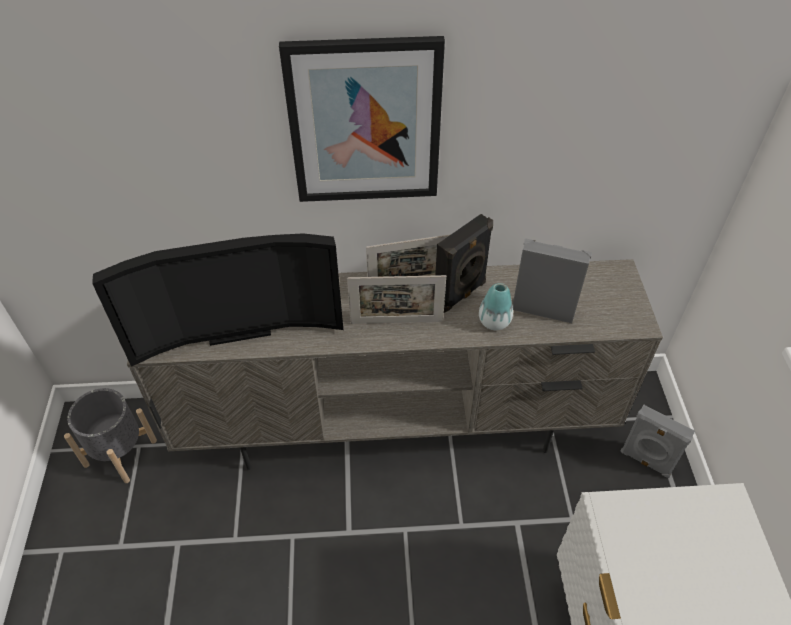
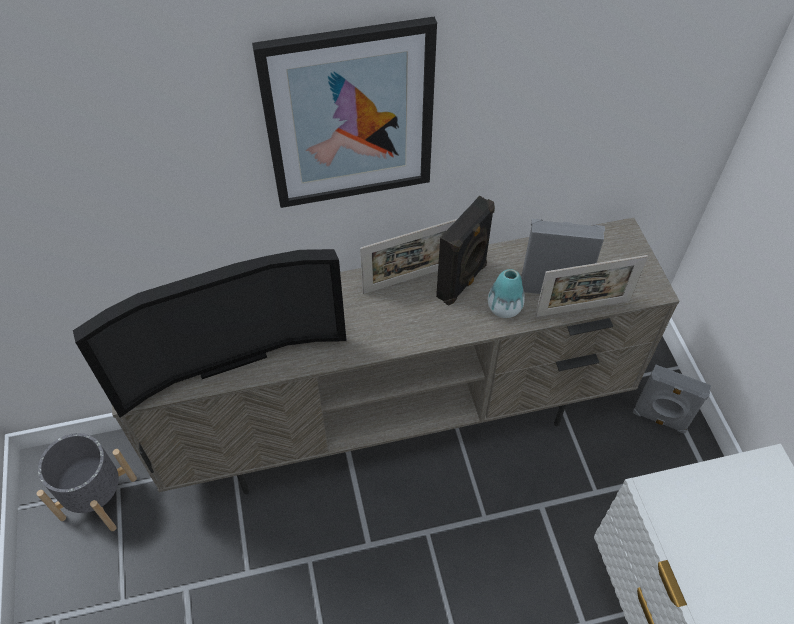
camera: 10 degrees left, 5 degrees up
(396, 322) = (401, 323): picture frame -> picture frame (582, 308)

